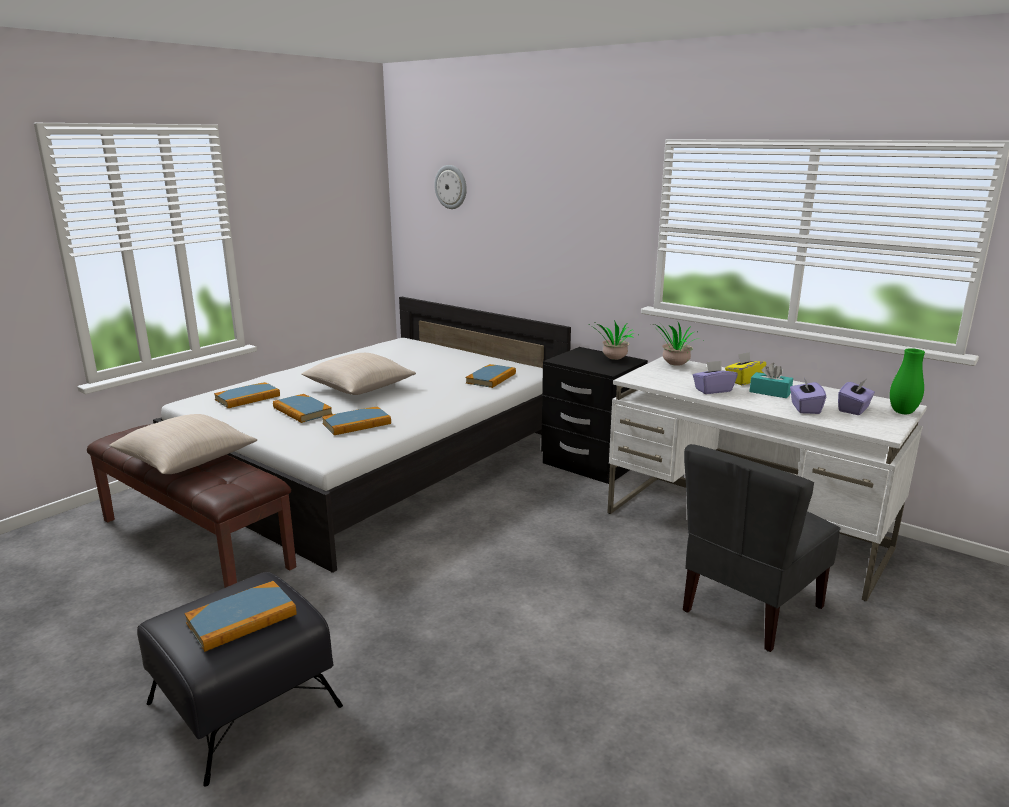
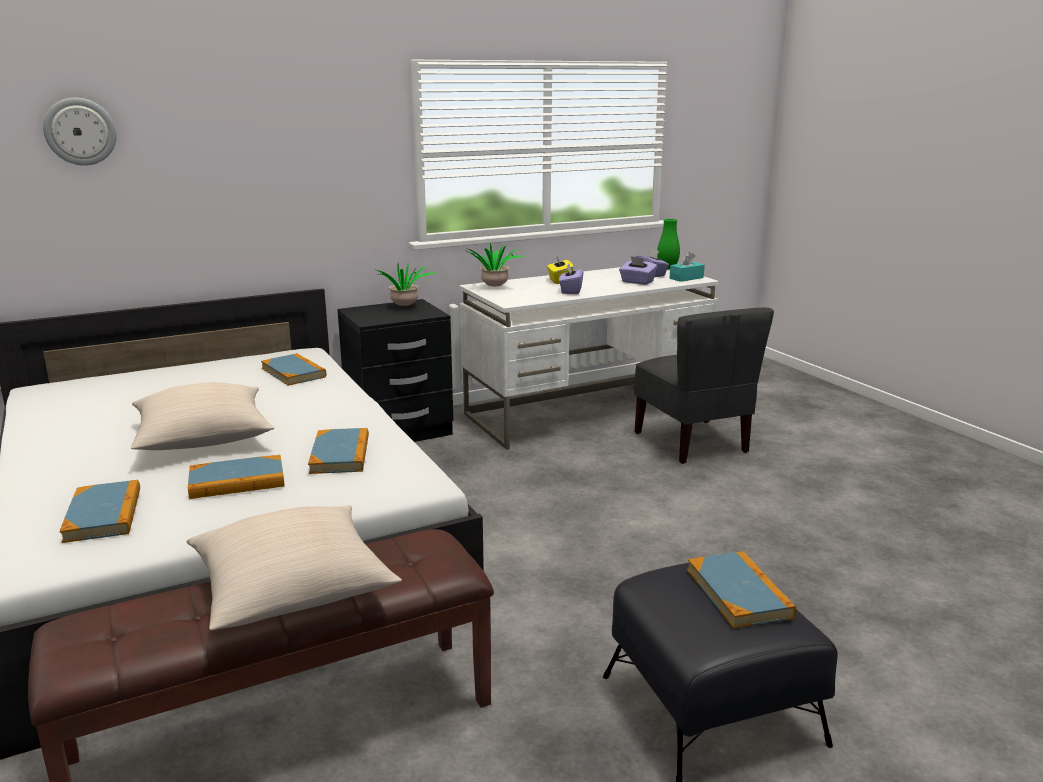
camera: 65 degrees left, 0 degrees up
(770, 392) = (594, 281): turquoise tissue box -> turquoise tissue box (686, 278)

